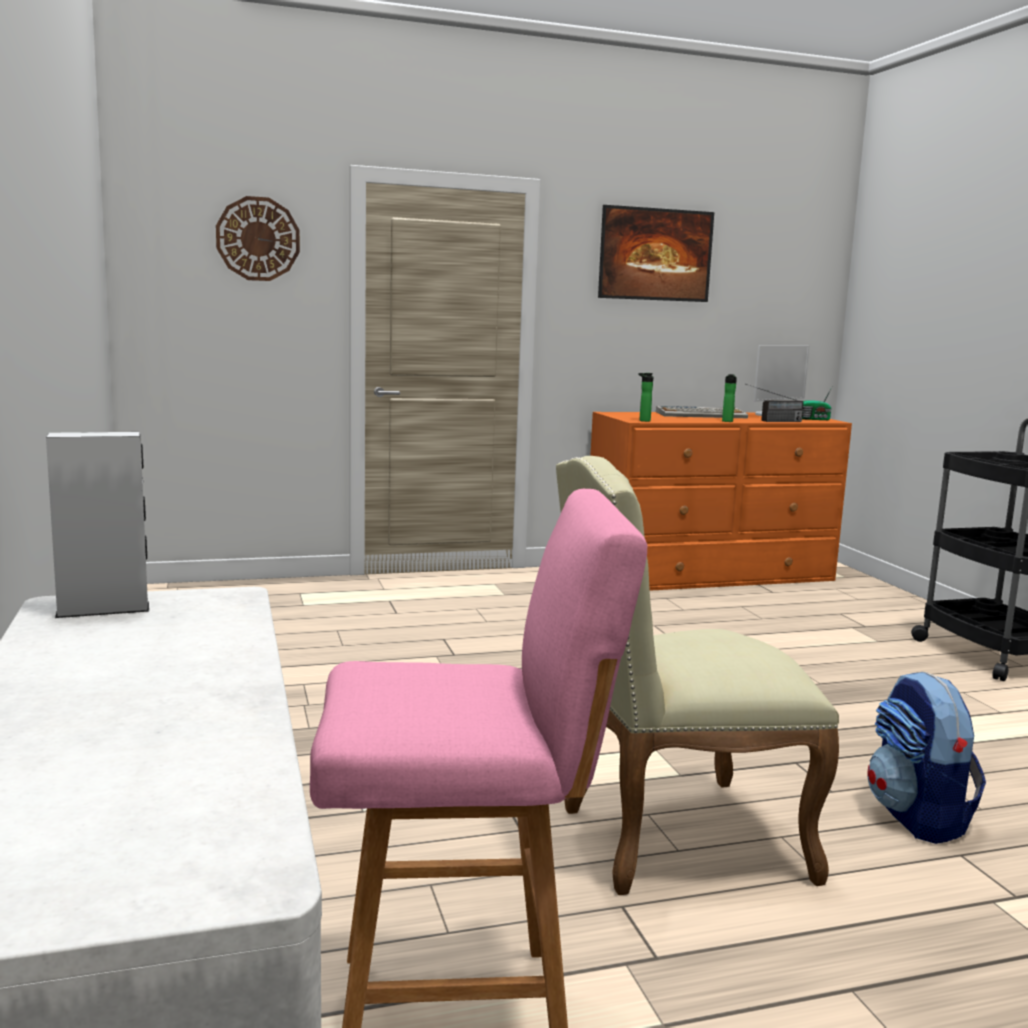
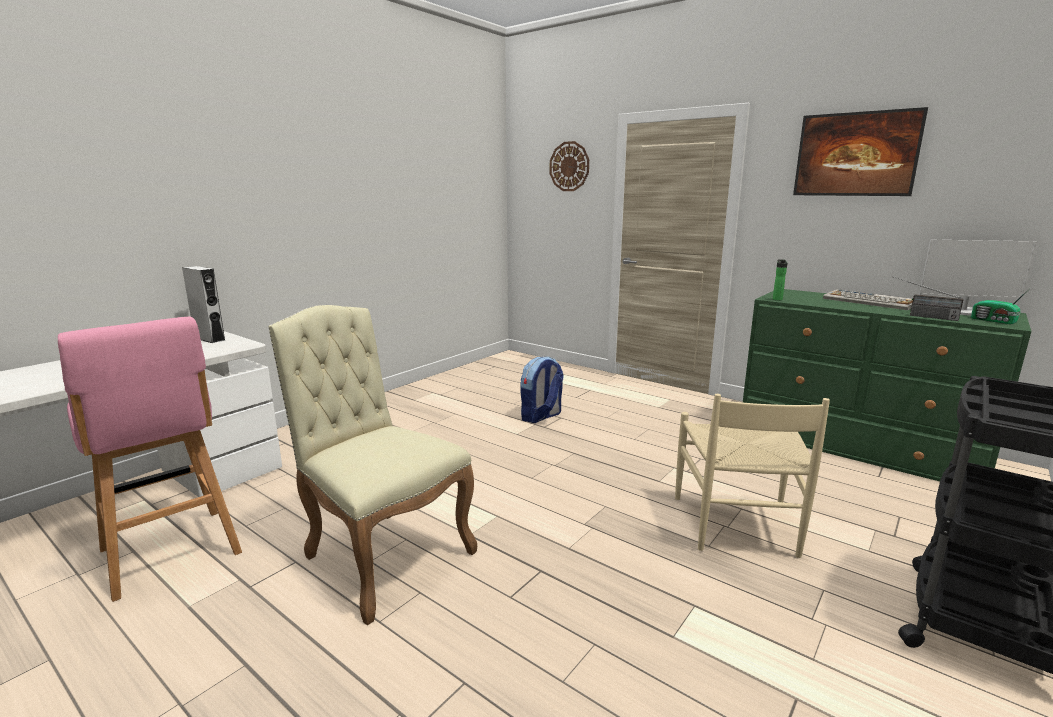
camera: 55 degrees right, 5 degrees up
(710, 573) = (858, 444): orange dresser -> green dresser
(727, 421) = (861, 310): bottle -> none
(800, 662) = (737, 527): none -> beige chair
(917, 818) = (508, 647): backpack -> backpack (541, 416)

